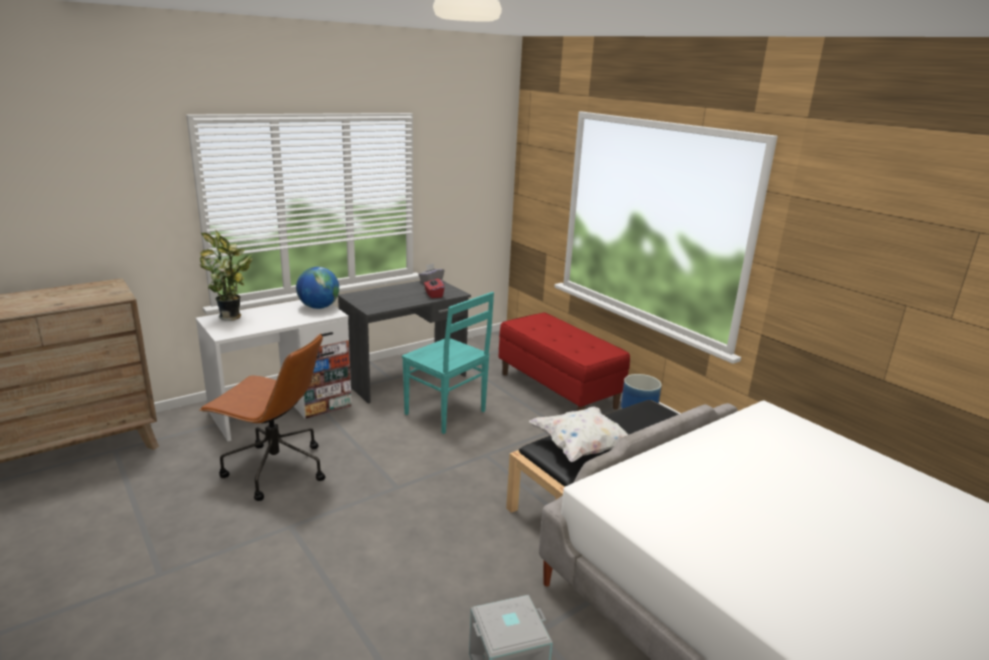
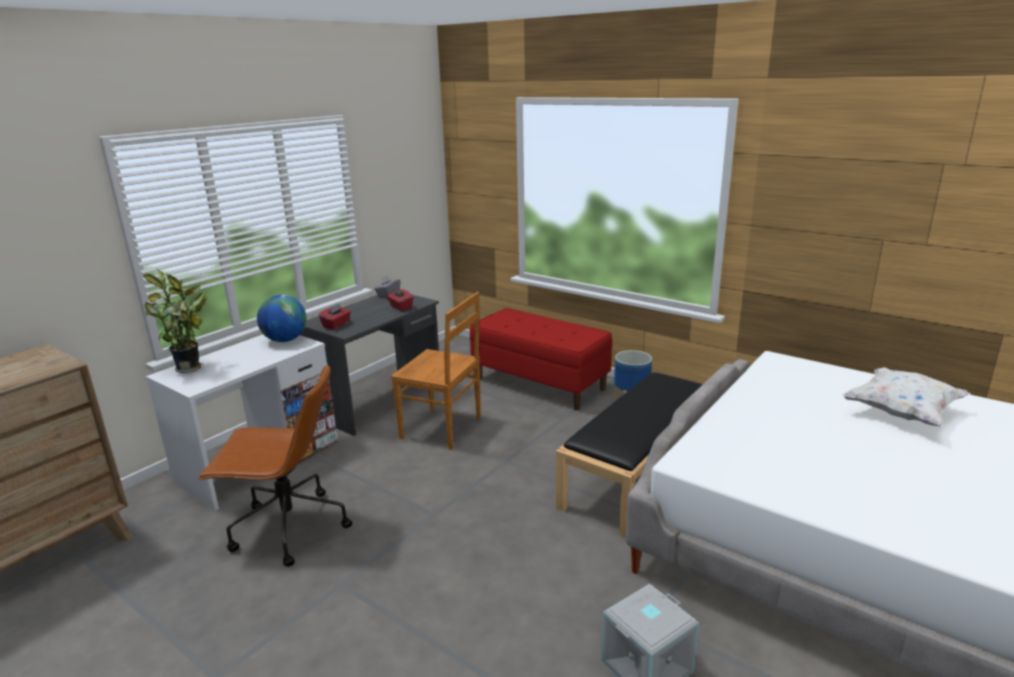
camera: 15 degrees left, 0 degrees up
(369, 301) = (336, 325): none -> red tissue box
(446, 413) = (443, 429): turquoise chair -> brown chair
(582, 448) = (624, 430): white pillow -> white pillow (902, 413)

